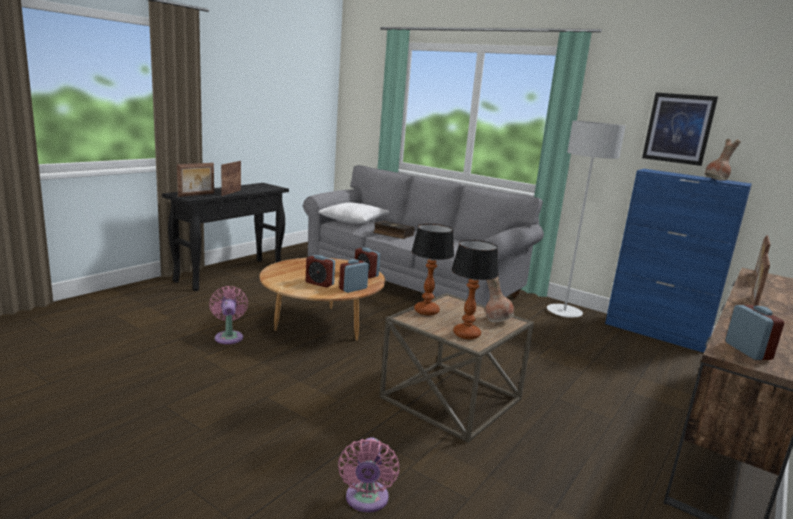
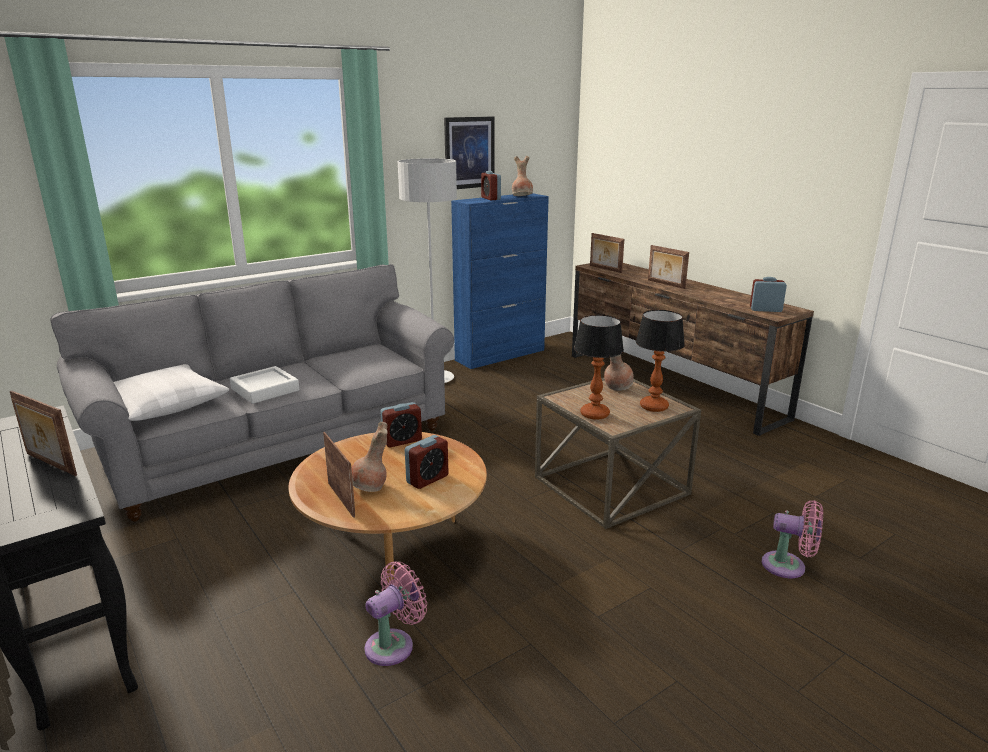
camera: 70 degrees left, 5 degrees up
(196, 195) = (42, 505): picture frame -> picture frame (342, 499)
(229, 336) = (394, 645): pink fan -> pink fan turned 135 degrees clockwise
(302, 272) = (370, 488): none -> brown vase
(353, 289) = (458, 457): alarm clock -> alarm clock (491, 198)
(392, 234) = (265, 389): book -> white tray

